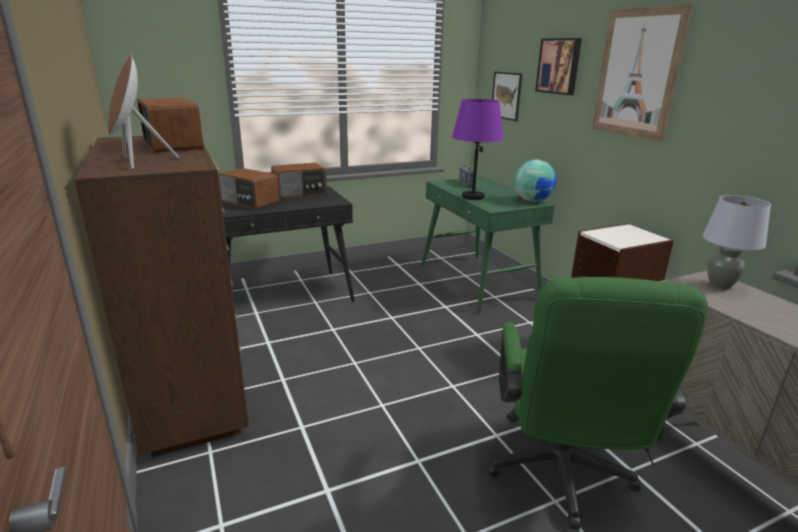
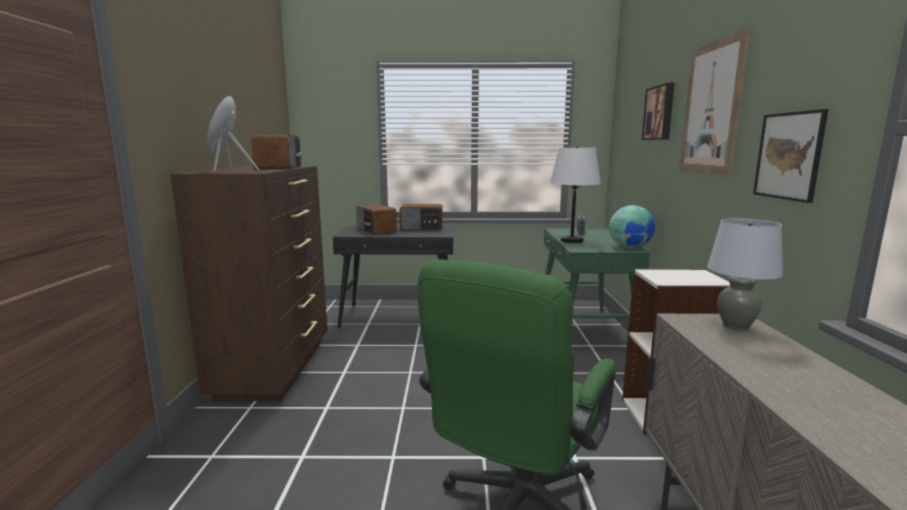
camera: 25 degrees right, 10 degrees down
(472, 196) = (571, 240): purple table lamp -> white table lamp
(506, 95) = (627, 148): picture -> picture (788, 156)

